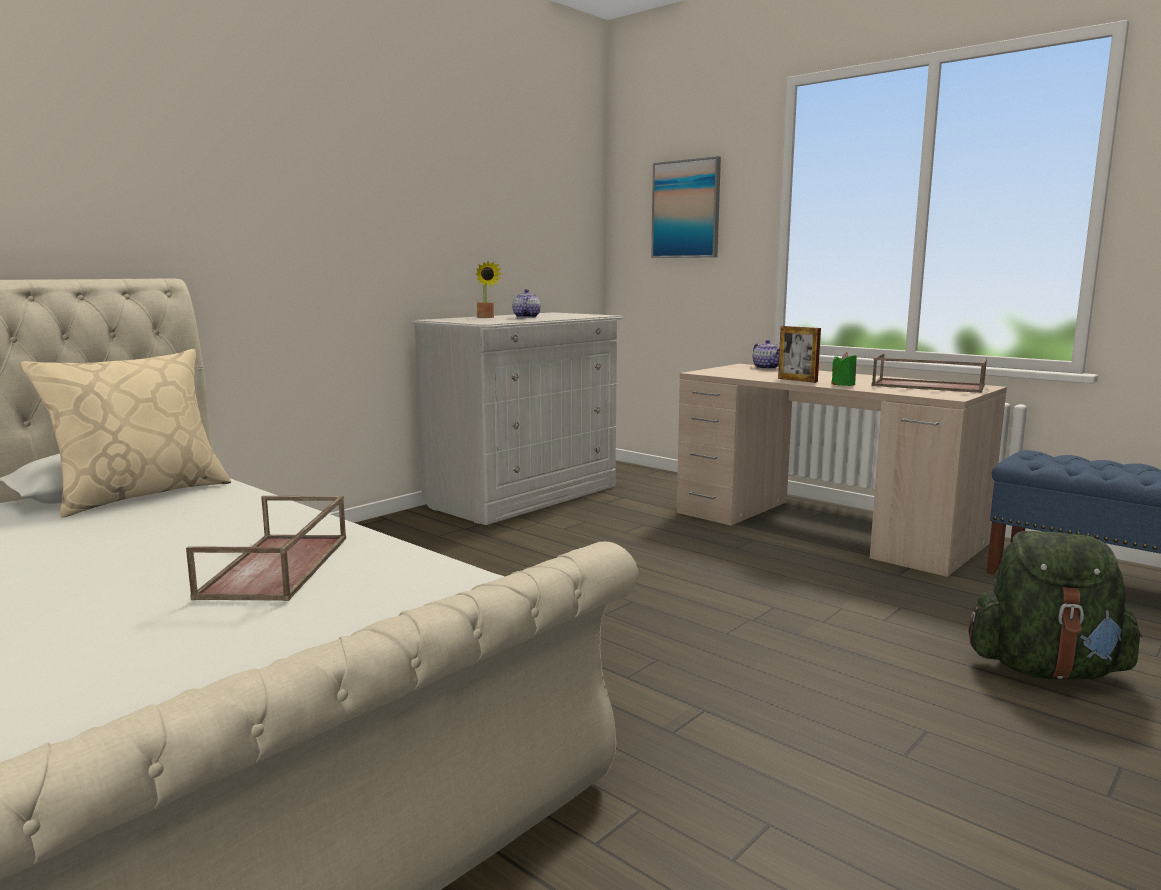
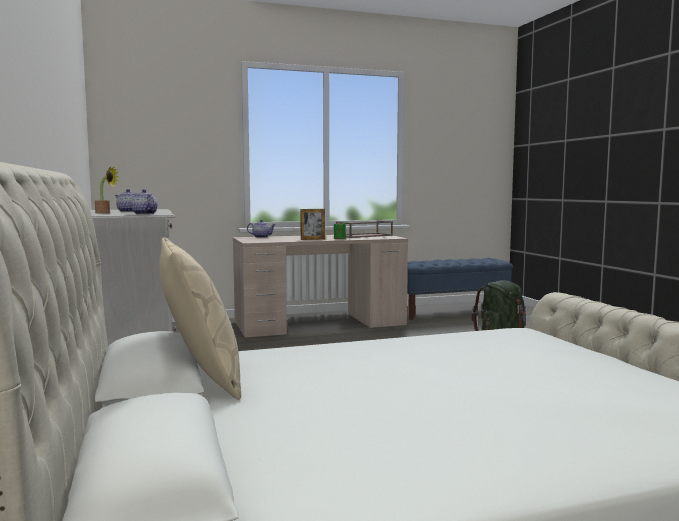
camera: 60 degrees left, 5 degrees down
(277, 567) = (462, 353): brown tray -> none
(479, 321) = (144, 214): none -> teapot
(686, 209) = (168, 135): picture -> none

